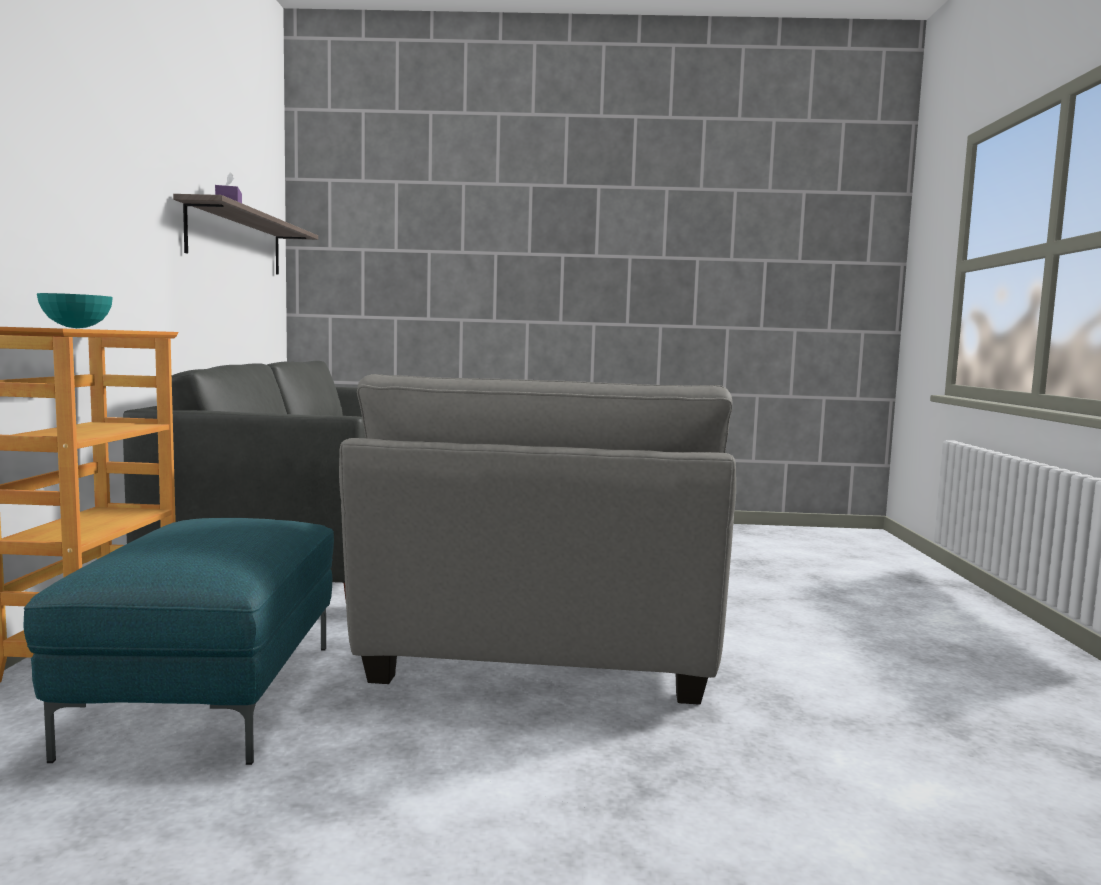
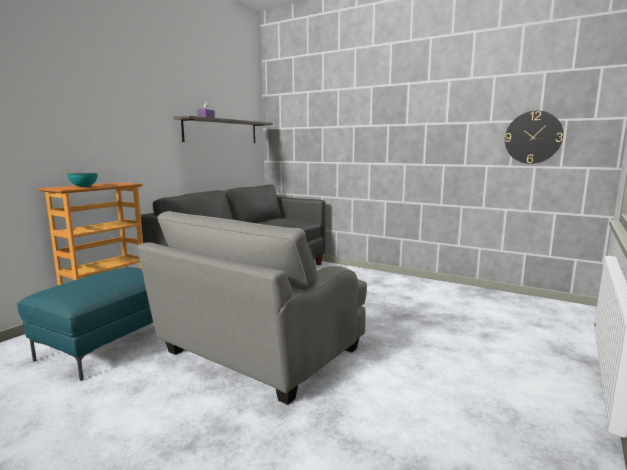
camera: 30 degrees right, 5 degrees up
(792, 285) = (533, 137): none -> wall clock

